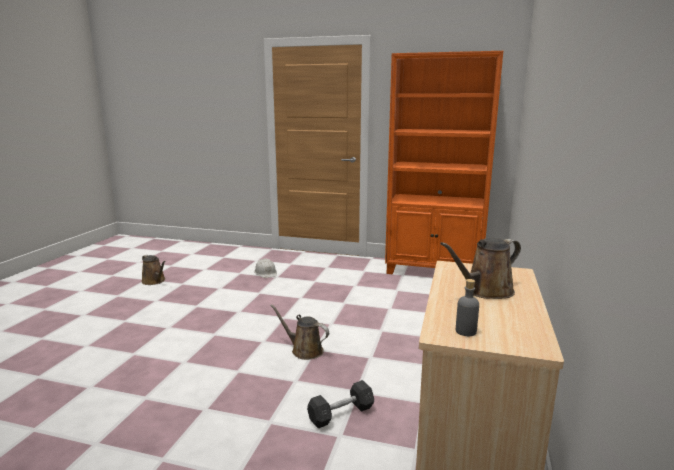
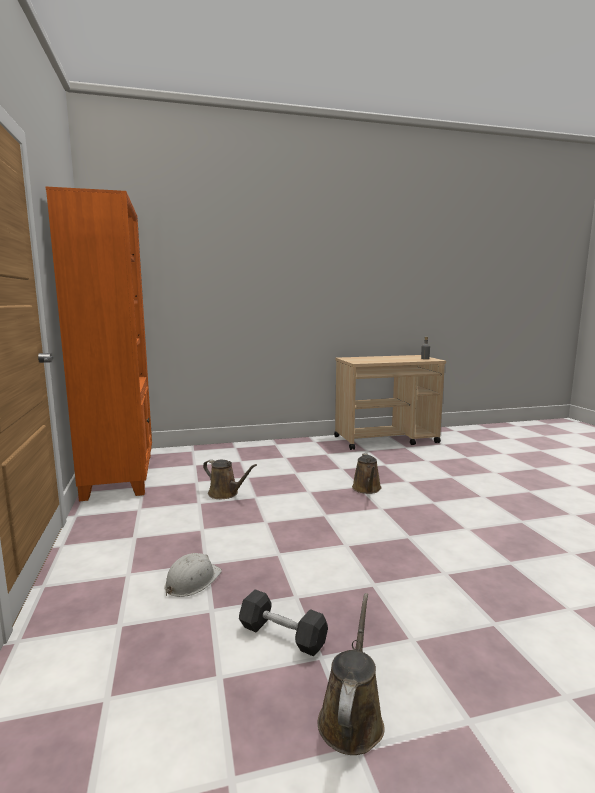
camera: 120 degrees left, 5 degrees down
(341, 414) = (411, 463): grey dumbbell -> grey dumbbell (282, 635)
(485, 291) = (381, 359): brown watering can -> brown watering can (225, 494)

